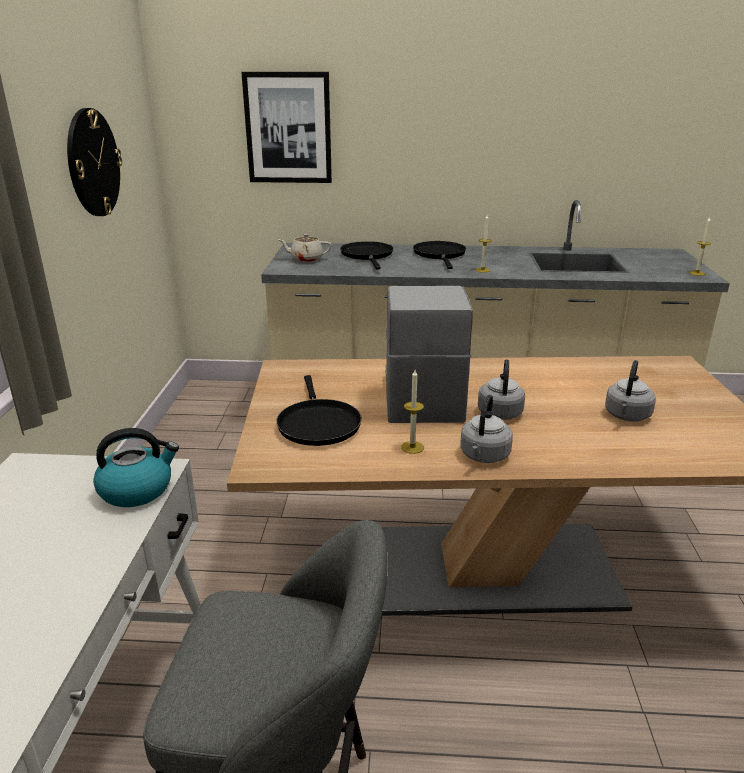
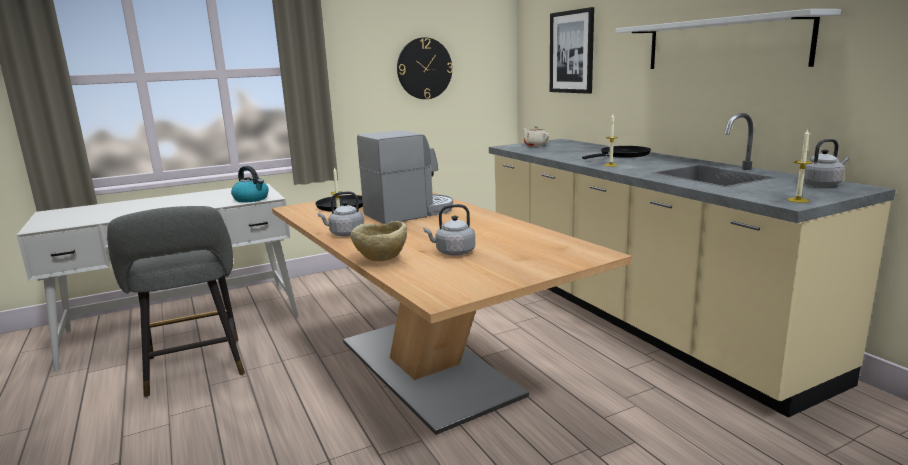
camera: 60 degrees right, 10 degrees down
(367, 255) = (576, 149): black frying pan -> none
(500, 412) = (411, 228): grey kettle -> grey kettle (822, 184)
(524, 130) = (723, 44): none -> white shelf
(630, 460) = (381, 261): none -> beige bowl

